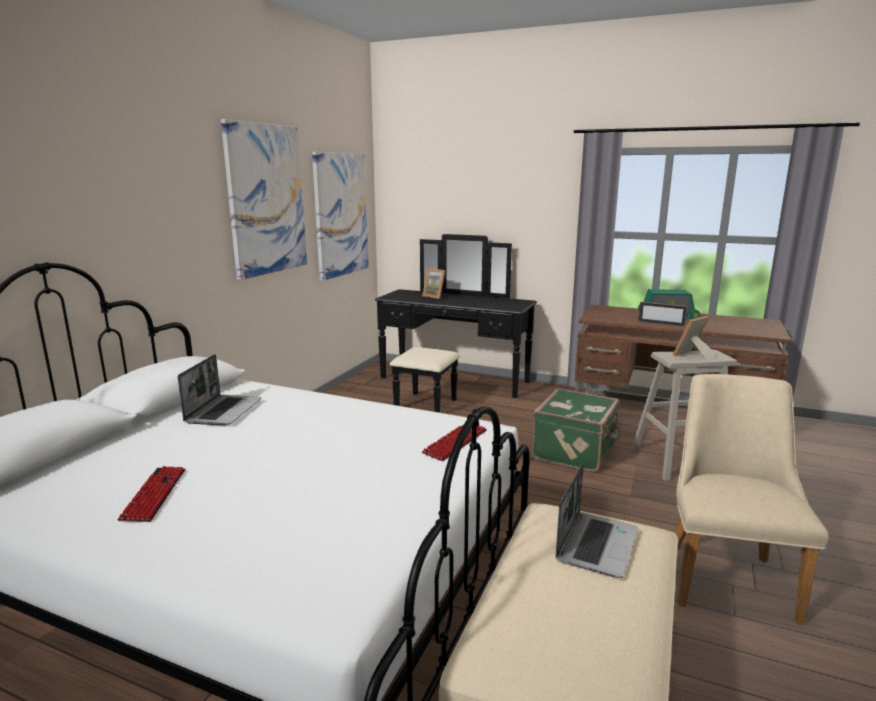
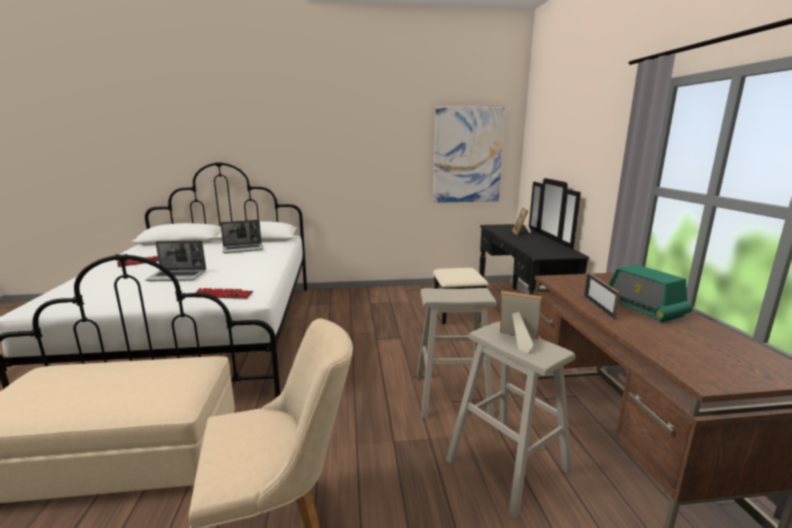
camera: 60 degrees right, 0 degrees up
(266, 200) = (380, 140): picture -> none
(576, 451) = (452, 395): green suitcase -> beige stool
(596, 544) = (152, 382): laptop -> laptop (178, 276)

